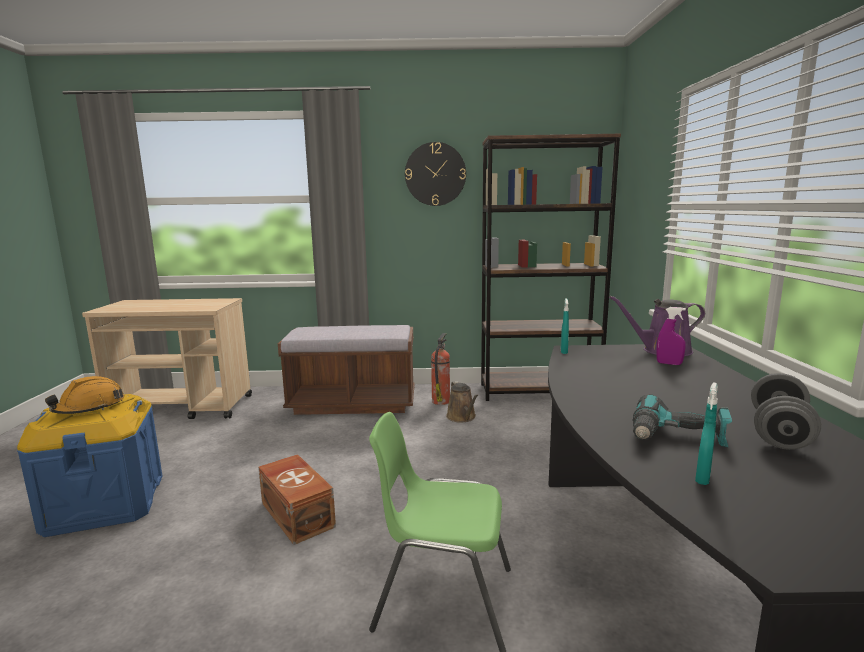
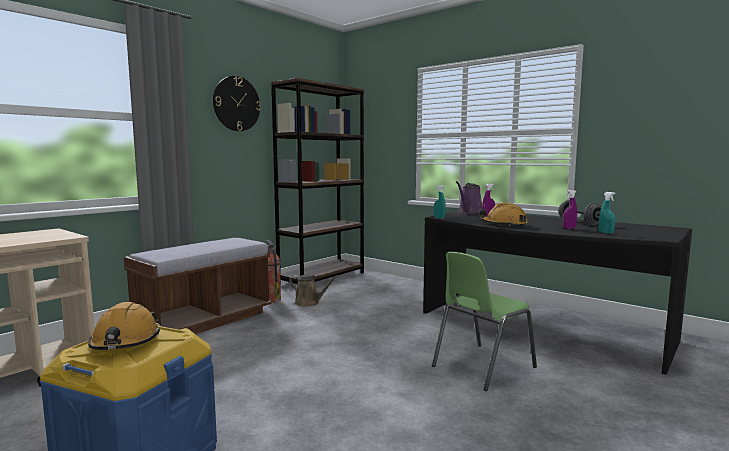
camera: 50 degrees left, 5 degrees down
(298, 513) = (332, 380): brown storage box -> none
(592, 391) = (503, 225): none -> orange hard hat
(677, 437) = (569, 228): power drill -> purple spray bottle

